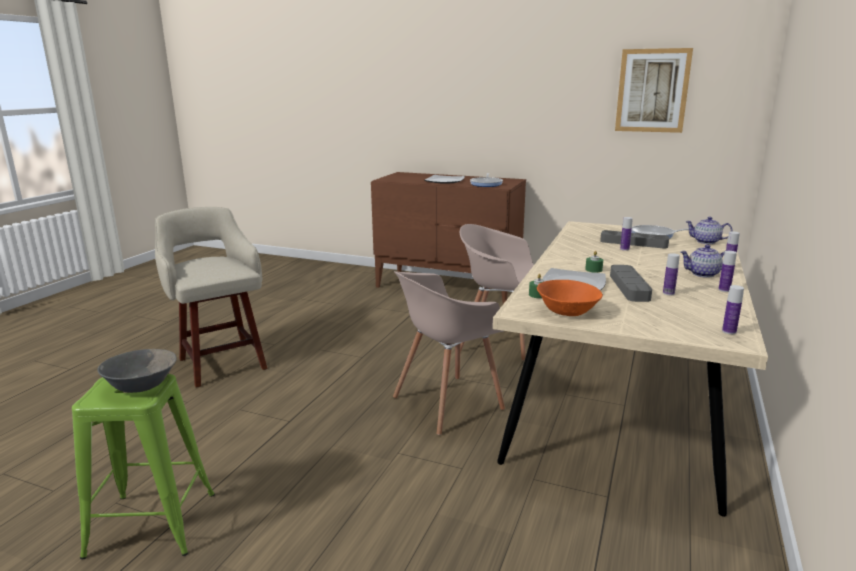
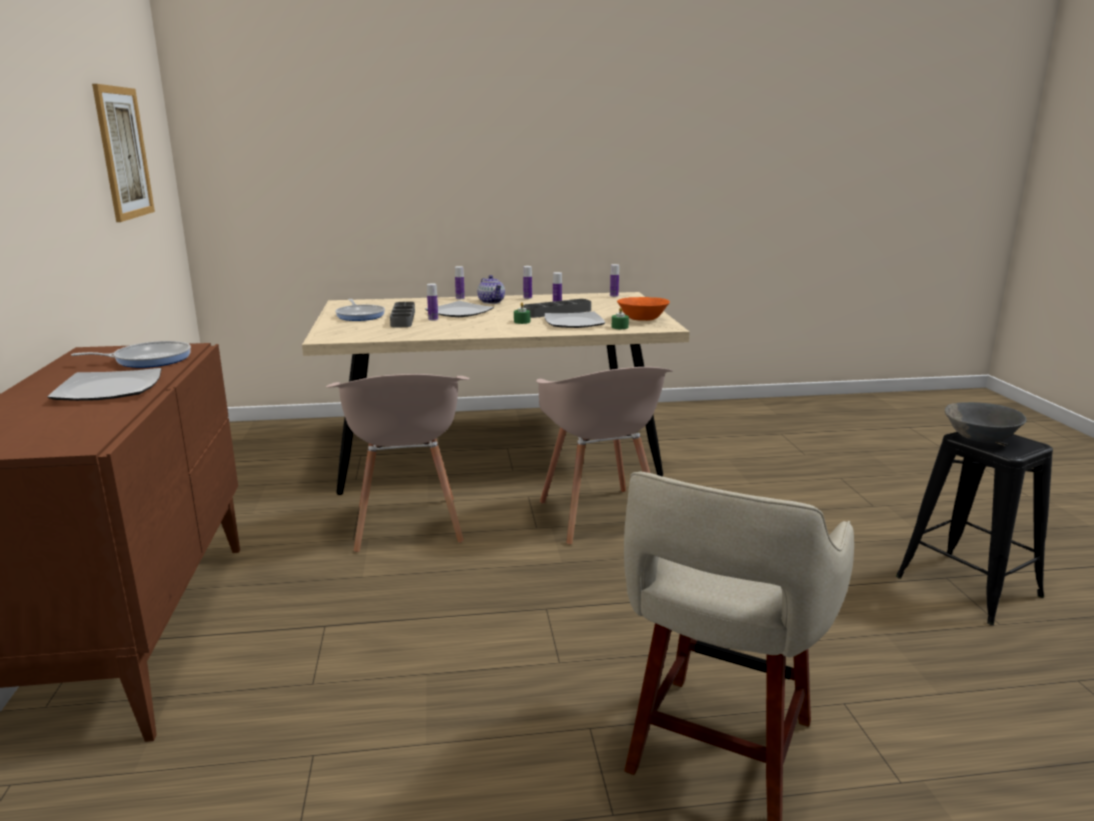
camera: 120 degrees left, 0 degrees up
(153, 524) = (967, 586): green stool -> black stool
(446, 404) = (599, 517): beige chair -> beige chair turned 45 degrees clockwise
(651, 258) = (459, 312): none -> plate
(706, 242) = (373, 304): teapot -> none

